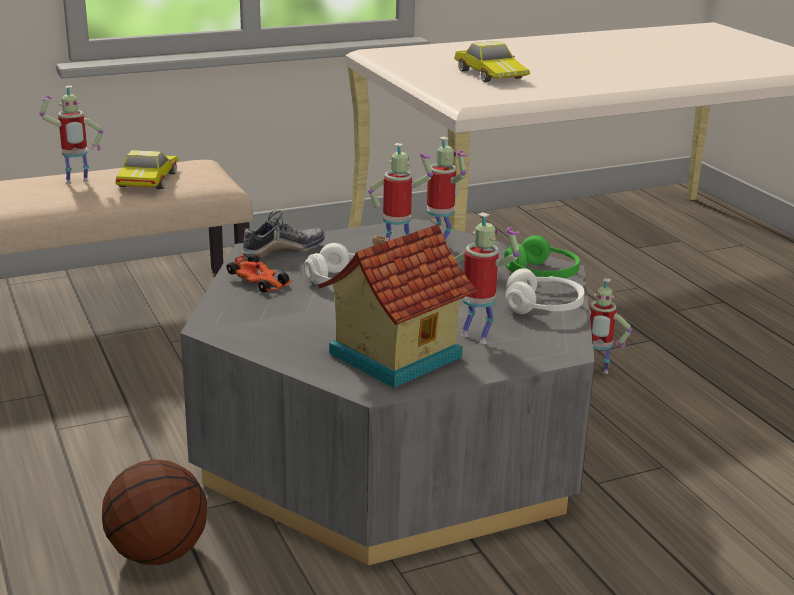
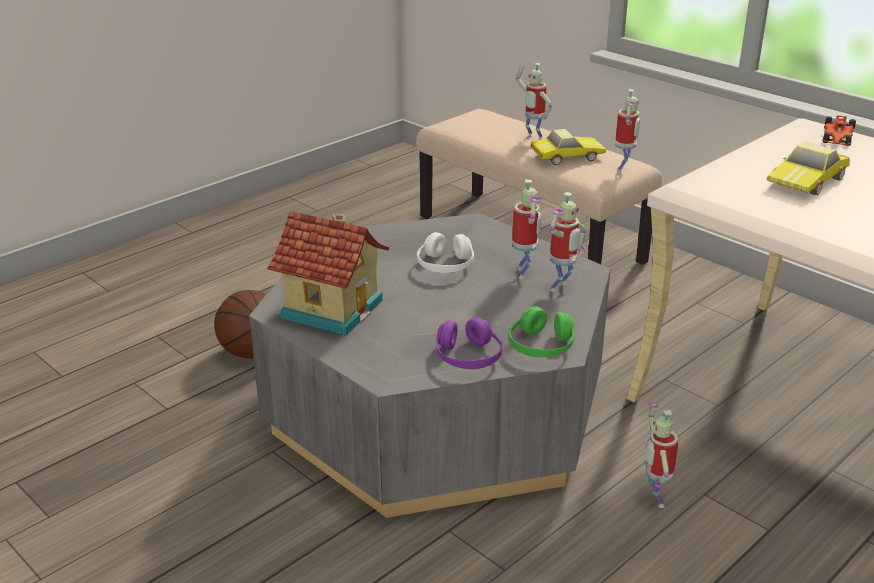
camera: 70 degrees right, 5 degrees up
(260, 282) = (418, 236): toy car -> toy car (837, 138)
(283, 250) = (483, 231): shoe -> none
(477, 337) = (385, 336): toy robot -> toy robot (623, 169)
(543, 307) = (468, 357): white headphones -> purple headphones

